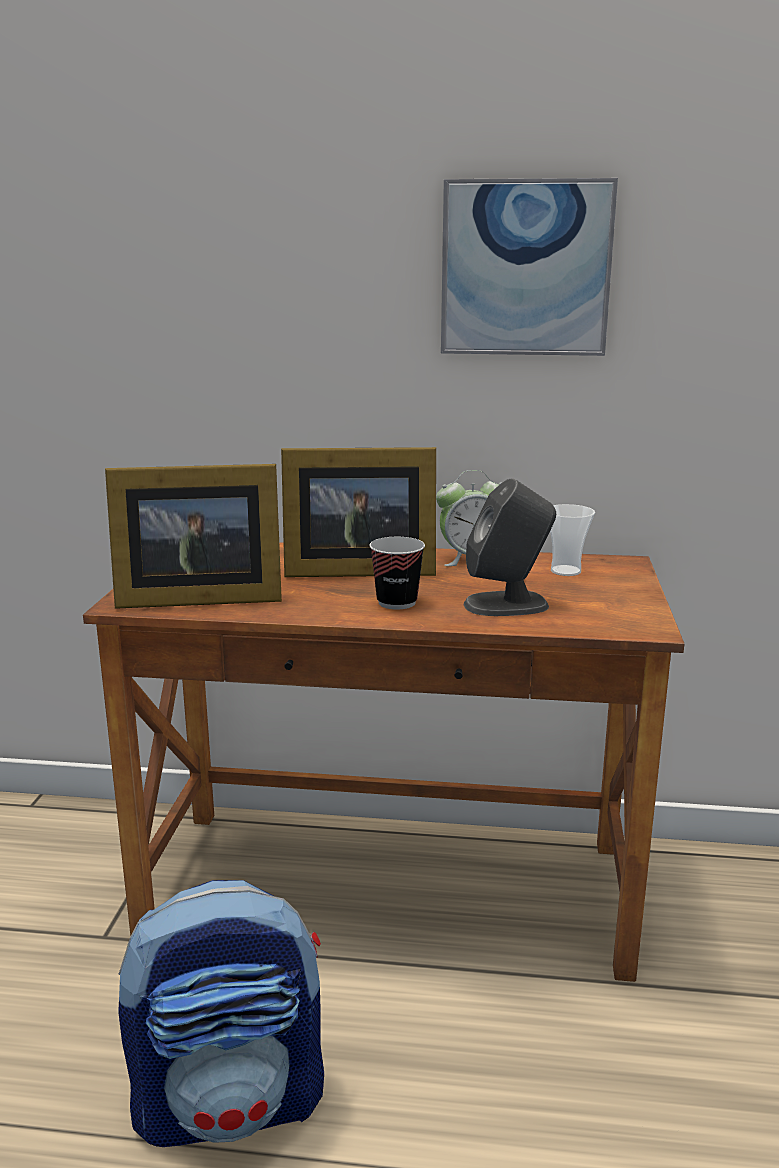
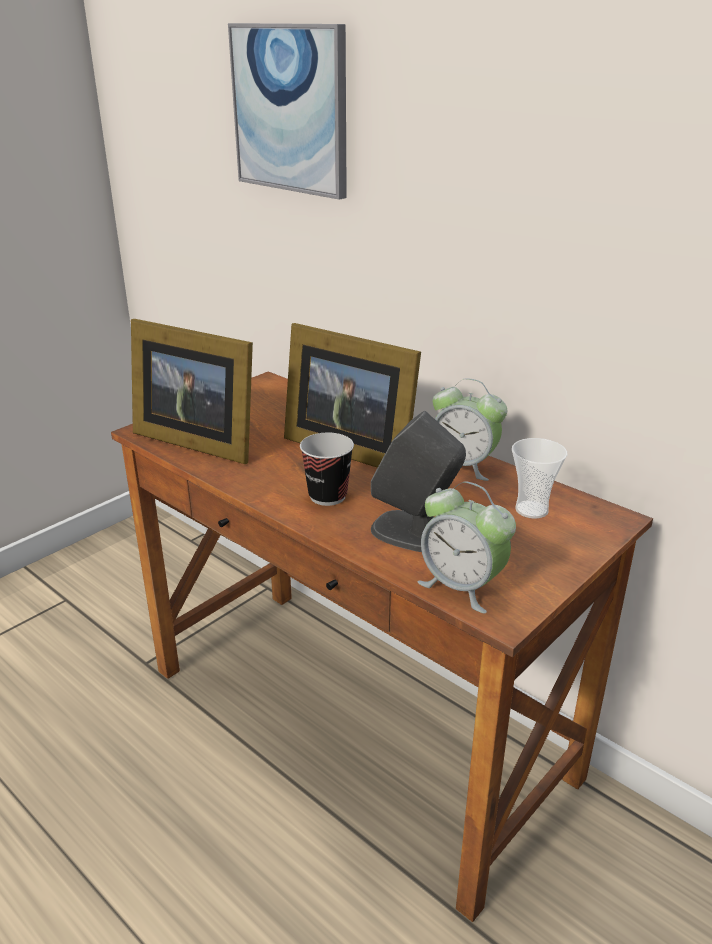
camera: 35 degrees right, 10 degrees up
(232, 1102) = (106, 832): backpack -> none
(525, 268) = (563, 167): picture -> picture (290, 109)
(596, 623) = (462, 587): none -> alarm clock

